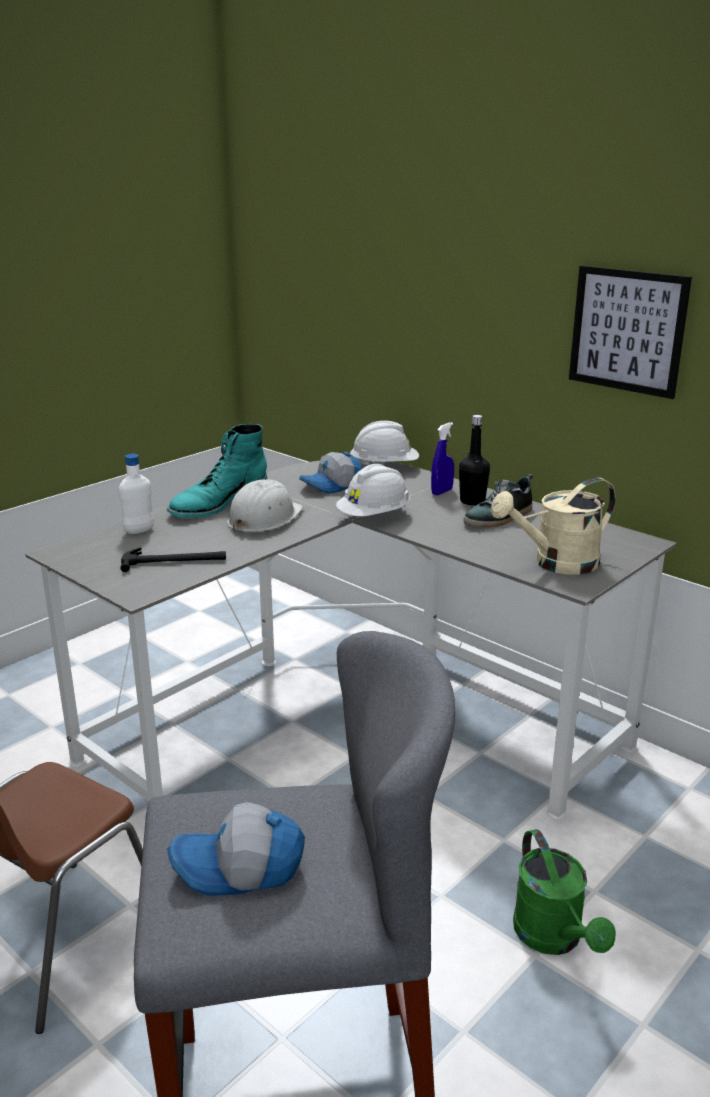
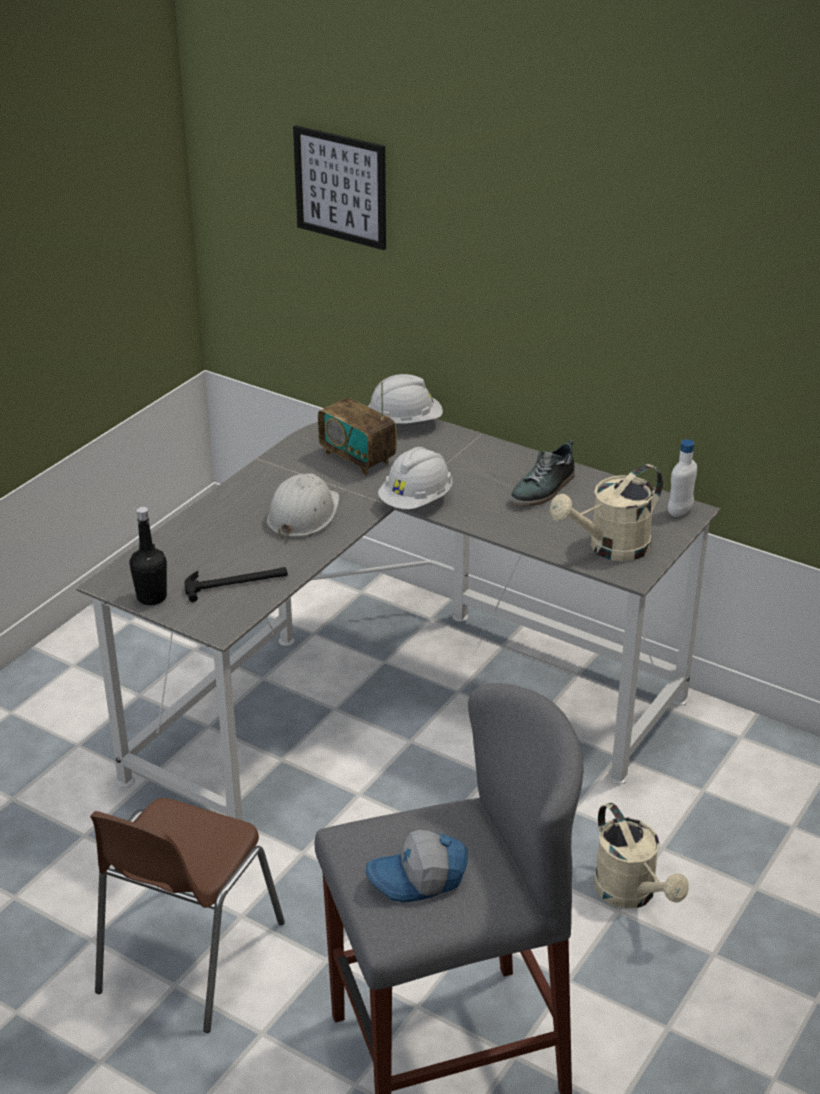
camera: 10 degrees left, 10 degrees up
(139, 531) = (179, 544): white bottle -> white bottle (680, 512)
(218, 502) = (245, 495): turquoise boot -> none
(332, 486) = (357, 458): cap -> radio
(442, 492) = (476, 457): blue spray bottle -> none
(472, 501) = (511, 468): black bottle -> black bottle (152, 597)
(554, 938) = (632, 894): green watering can -> beige watering can
(627, 330) = (666, 307): picture -> picture (341, 187)

